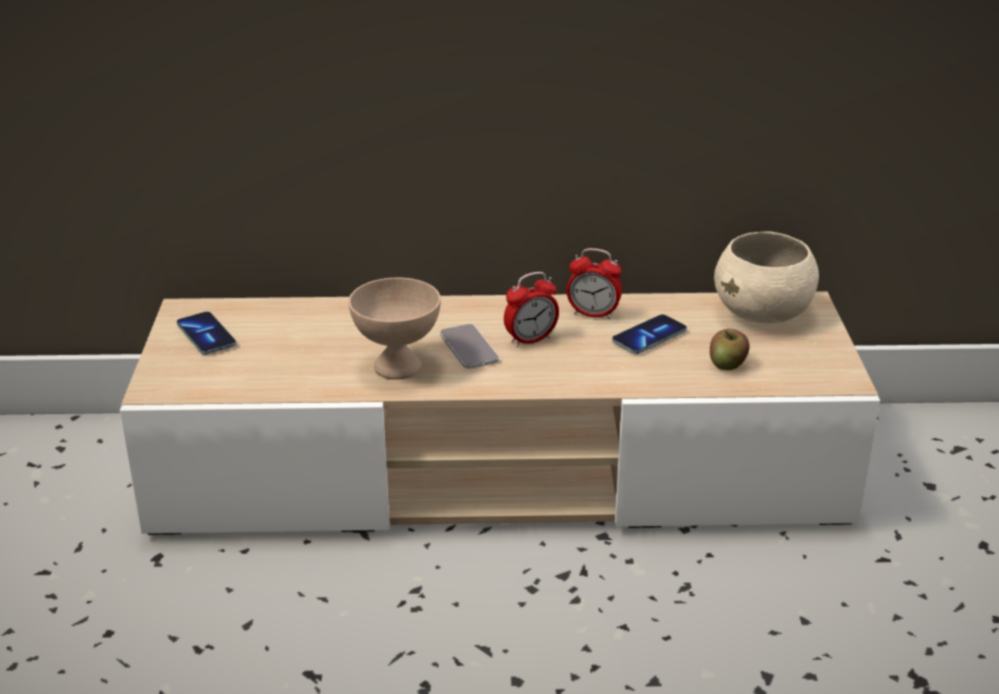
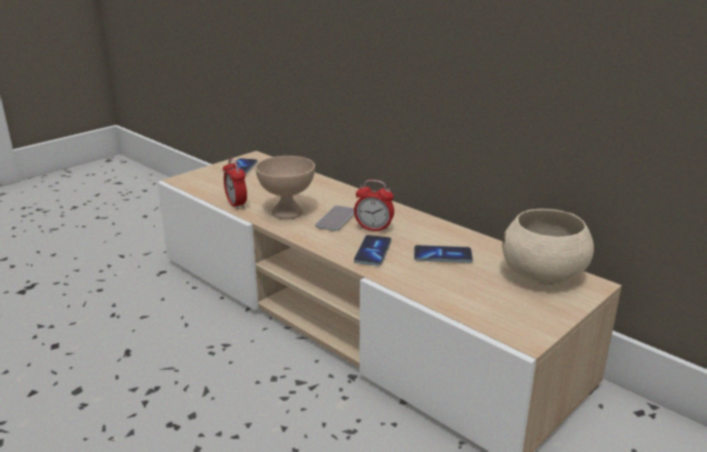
camera: 45 degrees right, 5 degrees down
(580, 367) = (373, 252): none -> phone
(593, 314) = (433, 232): alarm clock -> alarm clock (236, 205)
(727, 364) = (461, 291): apple -> none

